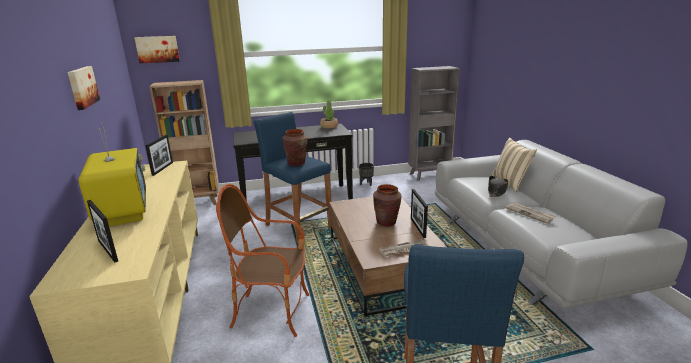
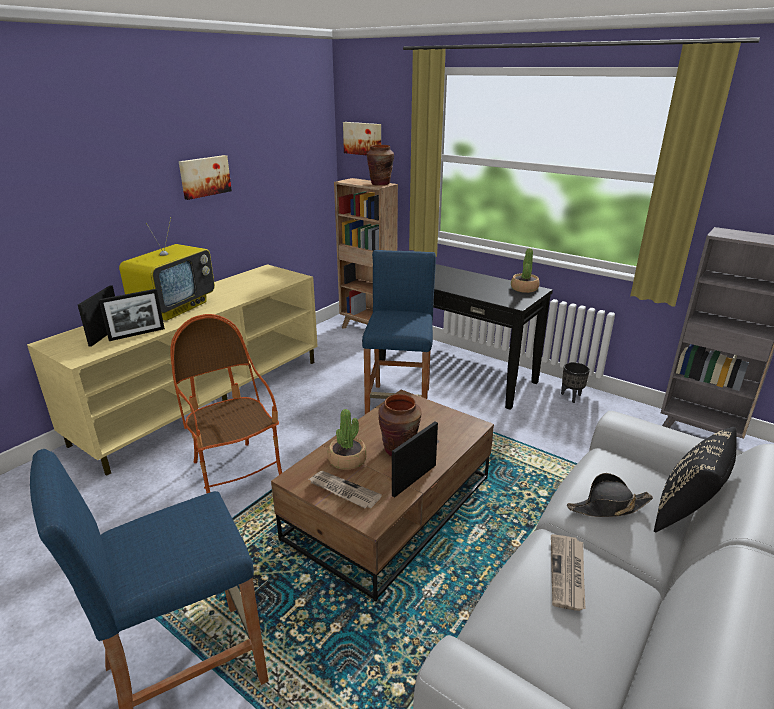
camera: 50 degrees right, 5 degrees up
(162, 169) = (279, 278): picture frame -> picture frame (137, 334)
(296, 163) = (390, 322): brown vase -> brown vase (380, 184)
(375, 239) = (347, 460): none -> potted plant
(510, 183) = (686, 514): beige pillow -> black pillow

